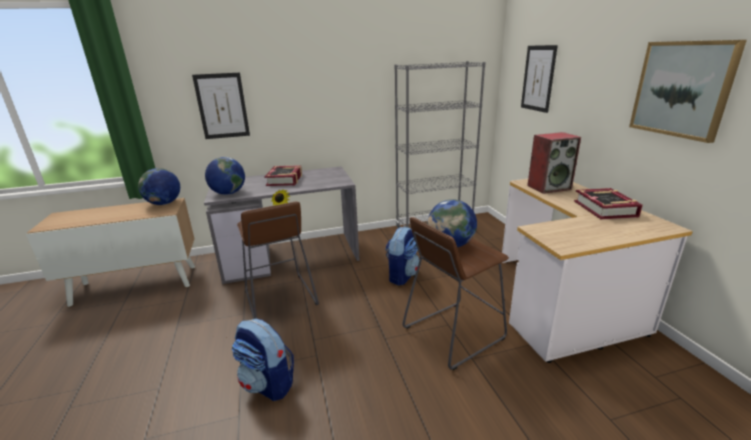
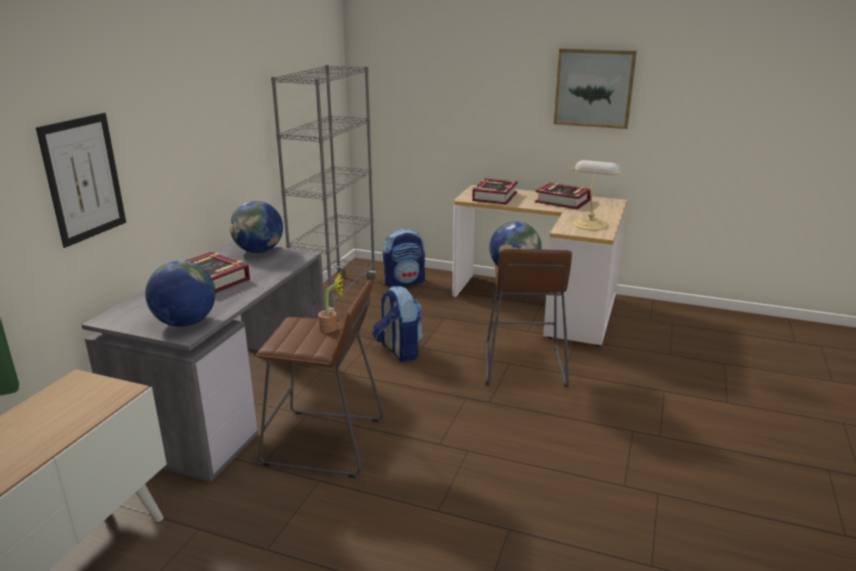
camera: 55 degrees left, 0 degrees up
(164, 203) = (69, 389): globe -> globe (259, 251)
(268, 384) = (480, 496): backpack -> backpack (404, 282)
(538, 78) = (419, 82): picture -> none
(549, 187) = (494, 197): speaker -> book
(577, 234) = (590, 224): none -> table lamp

